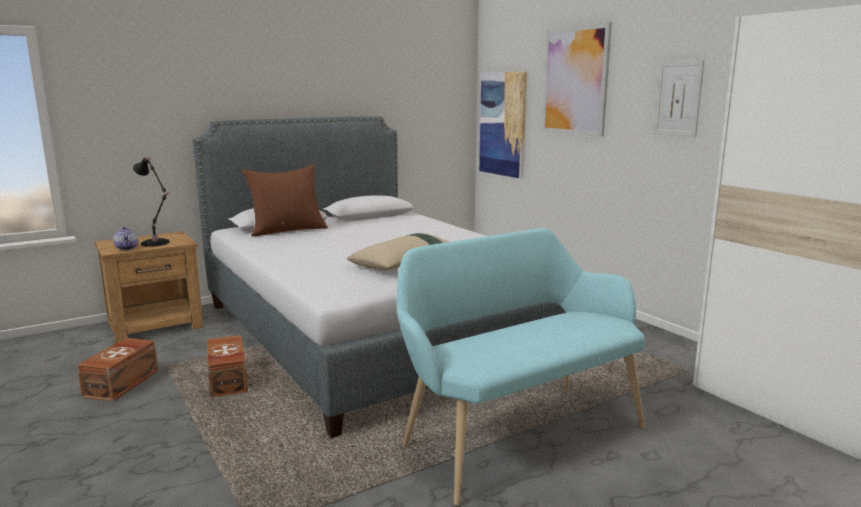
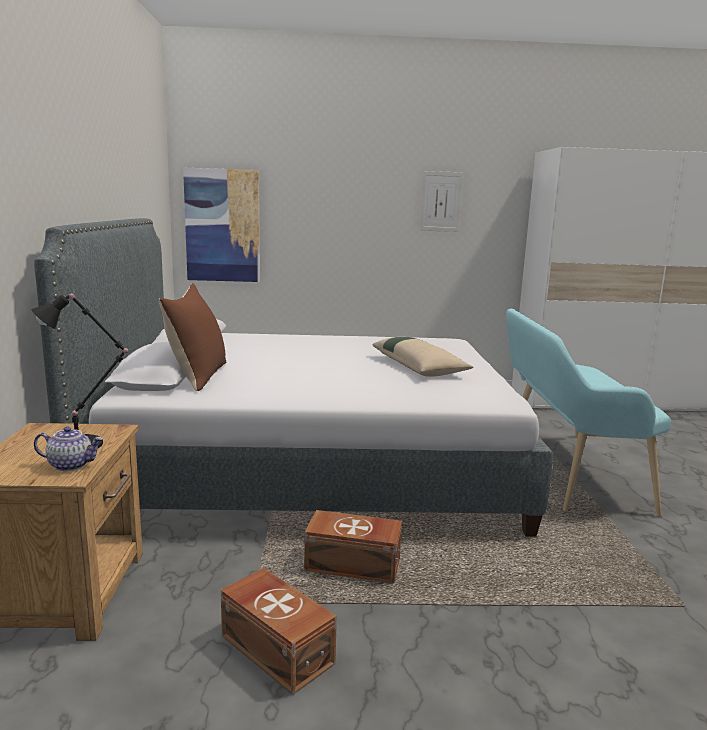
camera: 60 degrees left, 0 degrees up
(575, 81) = (328, 183): picture -> none

